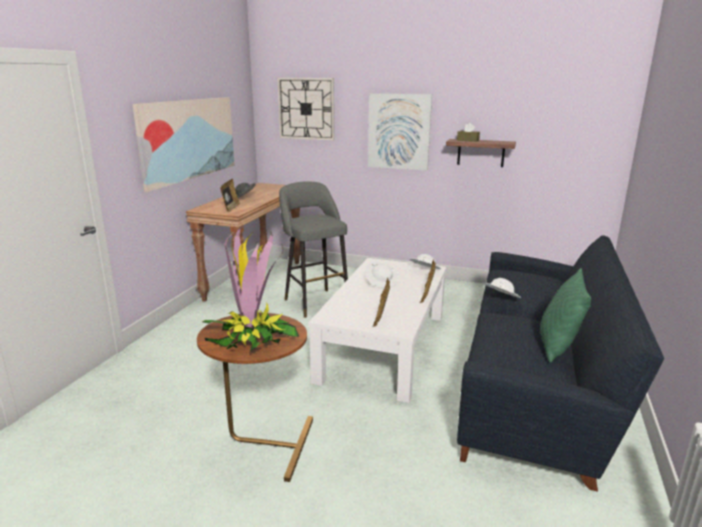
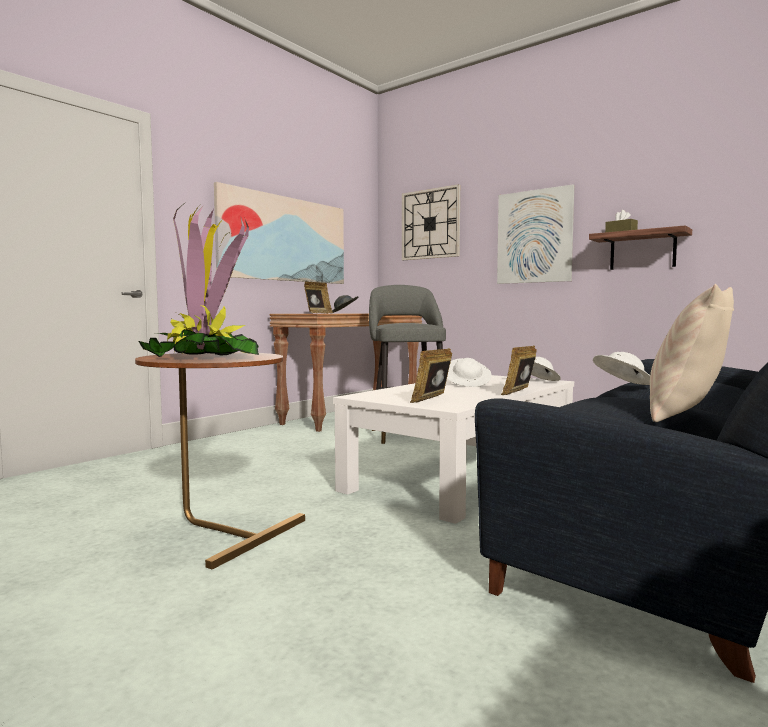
camera: 20 degrees right, 15 degrees down
(557, 346) = (686, 416): green pillow -> beige pillow

